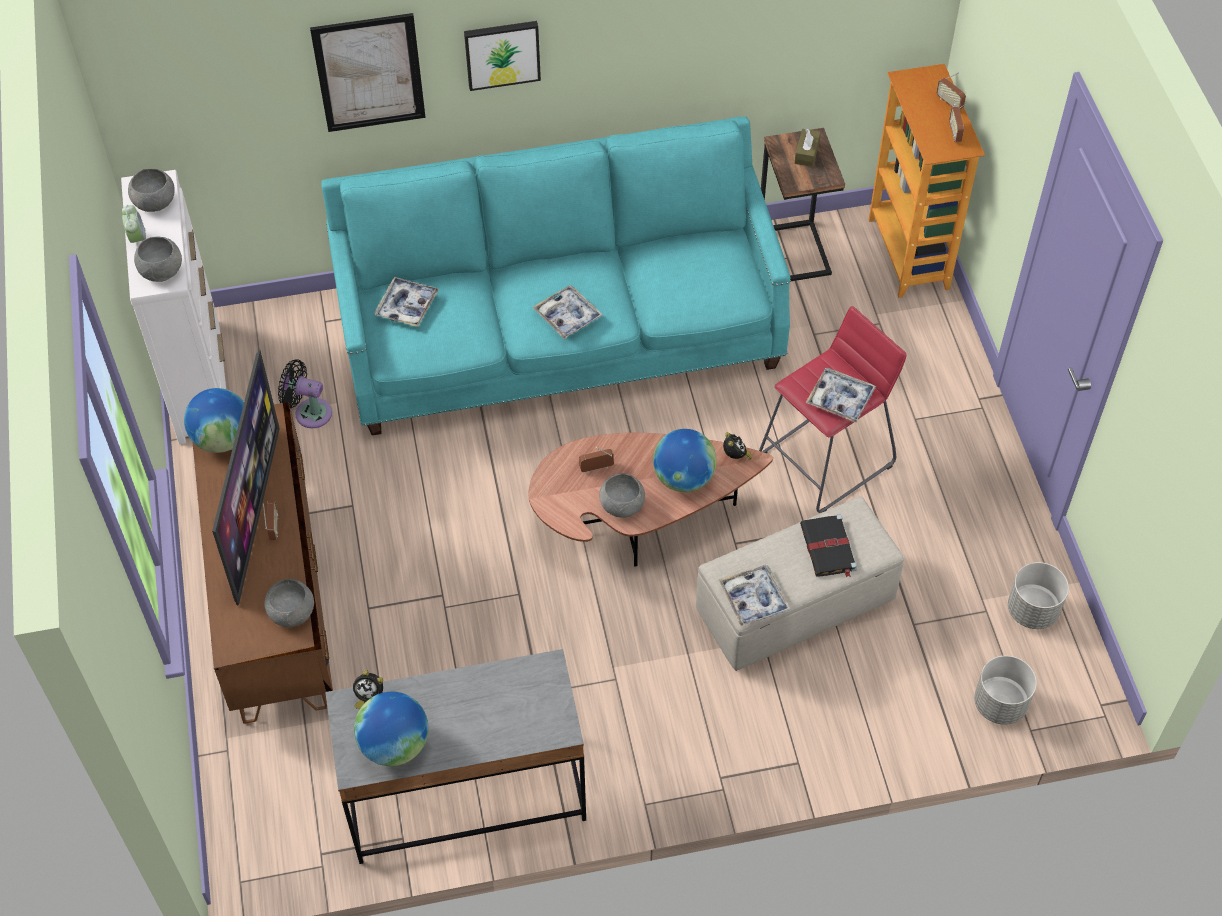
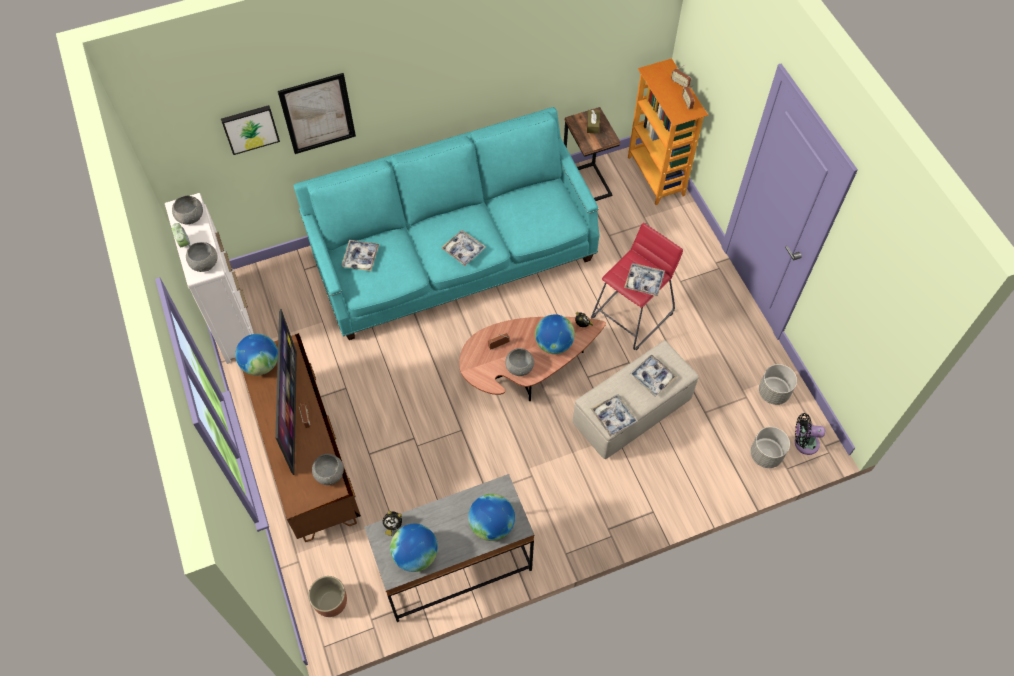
camera: 10 degrees left, 5 degrees up
(264, 818) = (331, 602): none -> planter
(309, 412) = (306, 330): black fan -> black fan (803, 443)
(502, 53) = (401, 90): picture -> picture (250, 128)
(520, 720) = (491, 525): none -> globe
(828, 548) = (652, 377): black book -> tray

